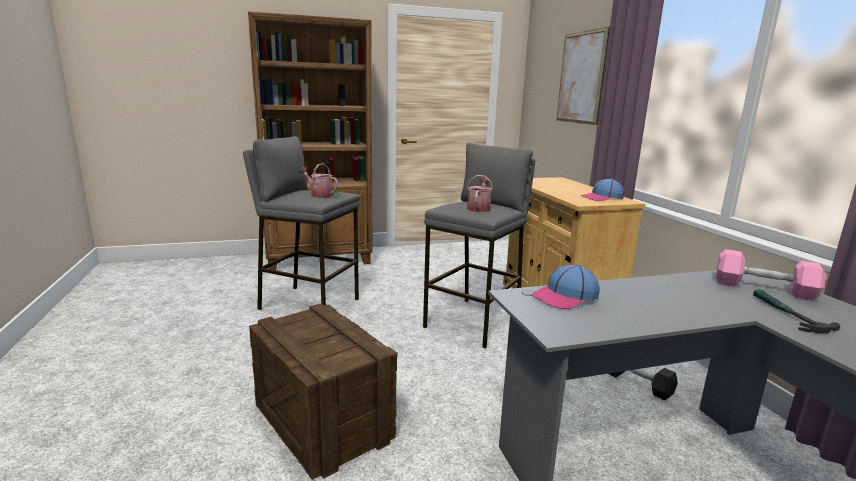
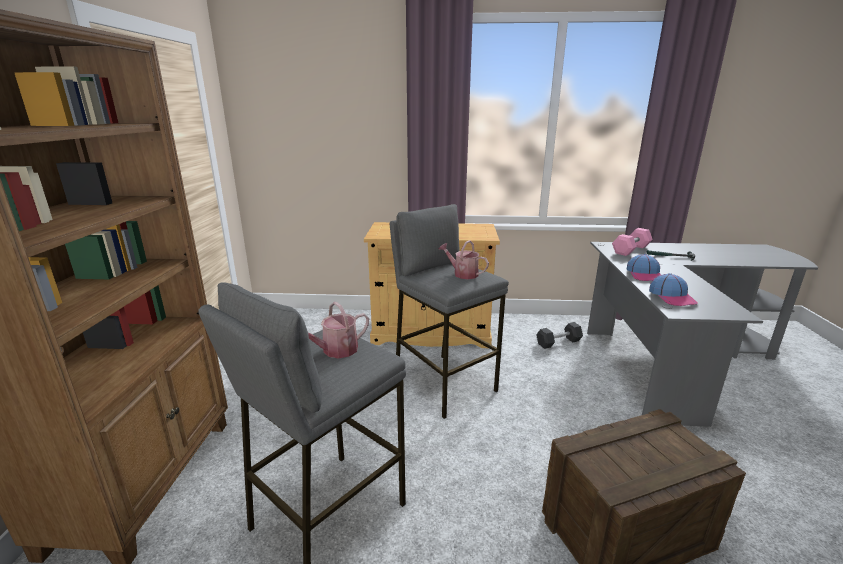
camera: 70 degrees left, 5 degrees up
(581, 78) = (351, 121): picture -> none
(602, 198) = (471, 229): cap -> cap (644, 275)

